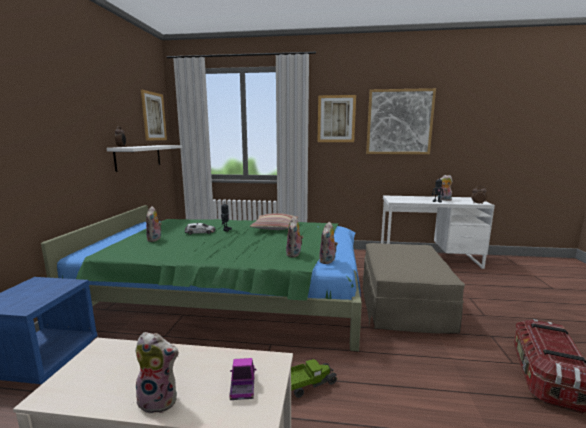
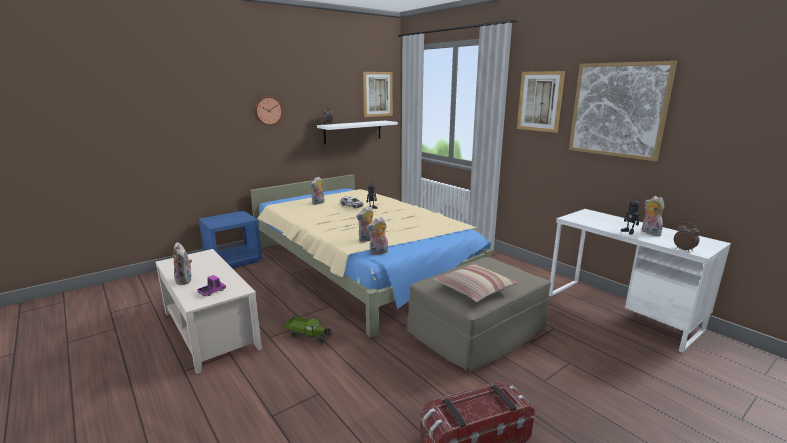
camera: 45 degrees right, 5 degrees up
(51, 125) = (268, 110): none -> wall clock
(230, 296) = (361, 266): green bed -> beige bed
(275, 227) = (409, 216): pillow -> pillow (474, 289)

